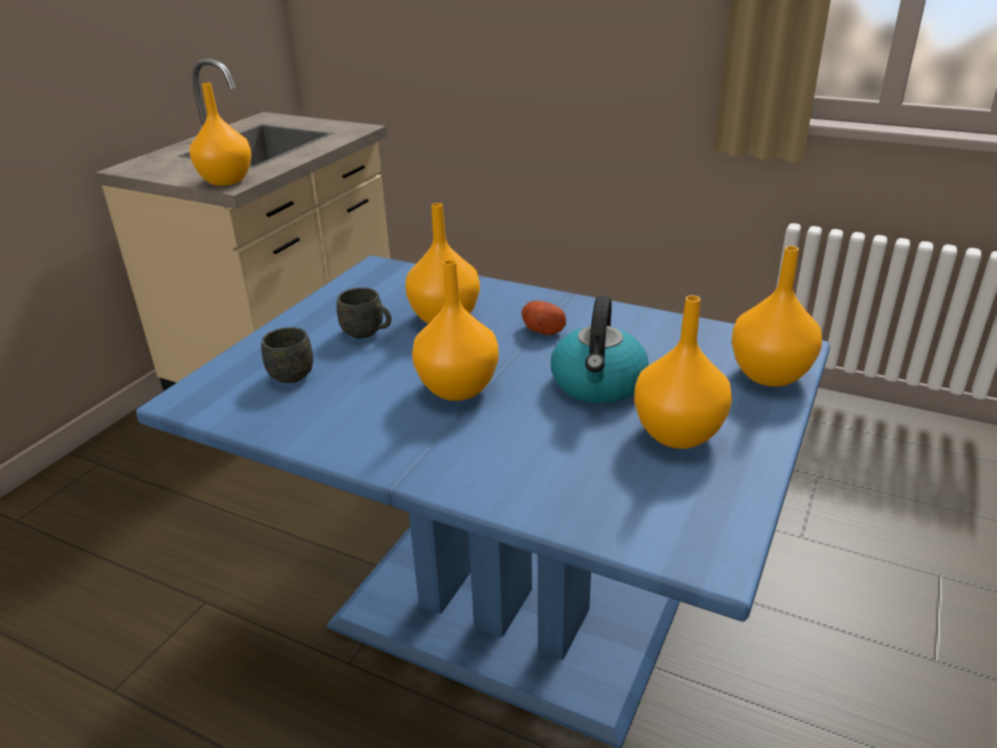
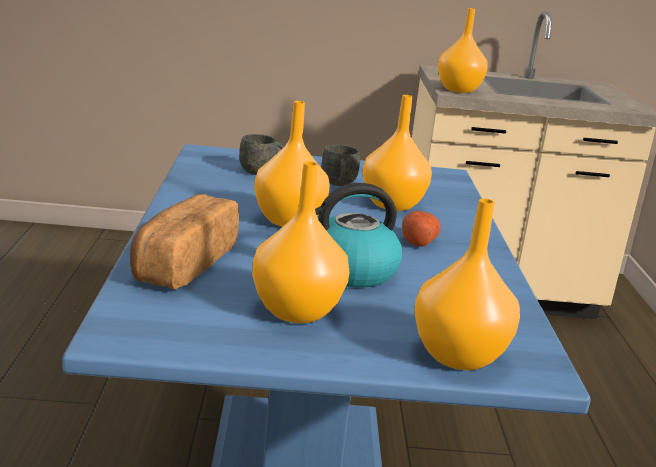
camera: 60 degrees right, 10 degrees down
(549, 483) = (183, 264): none -> bread

